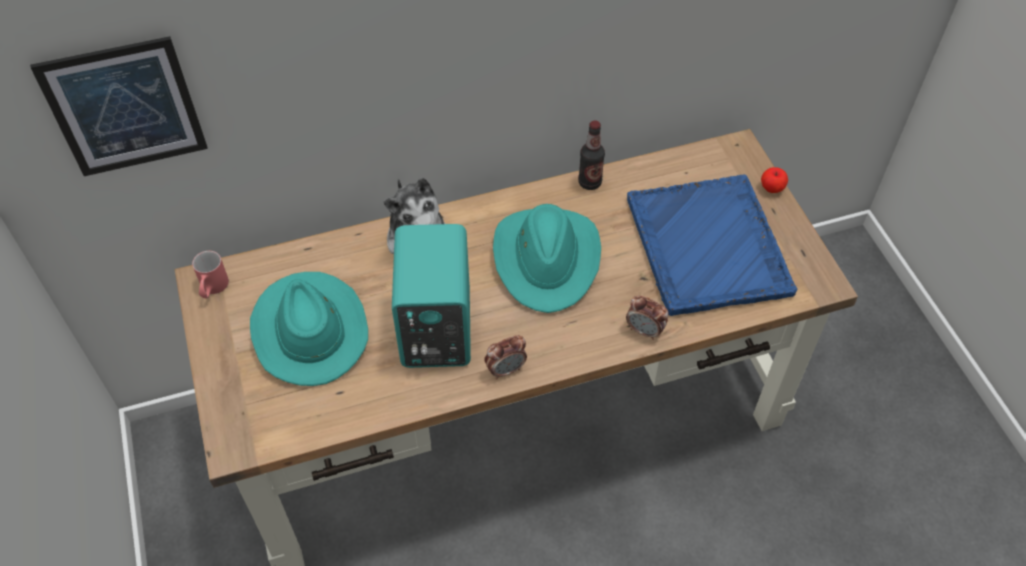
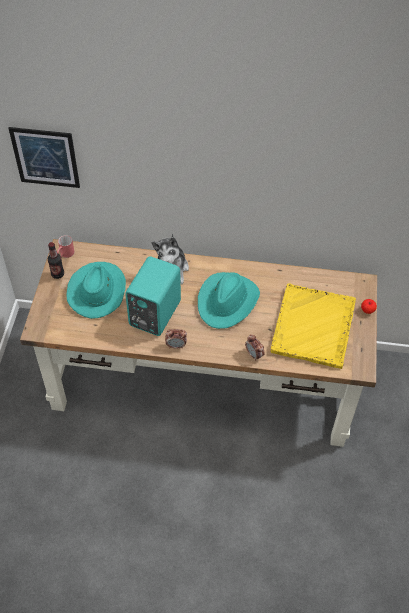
camera: 25 degrees right, 0 degrees up
(589, 182) = (273, 271): bottle -> bottle (57, 274)
(708, 247) = (313, 327): blue tray -> yellow tray

